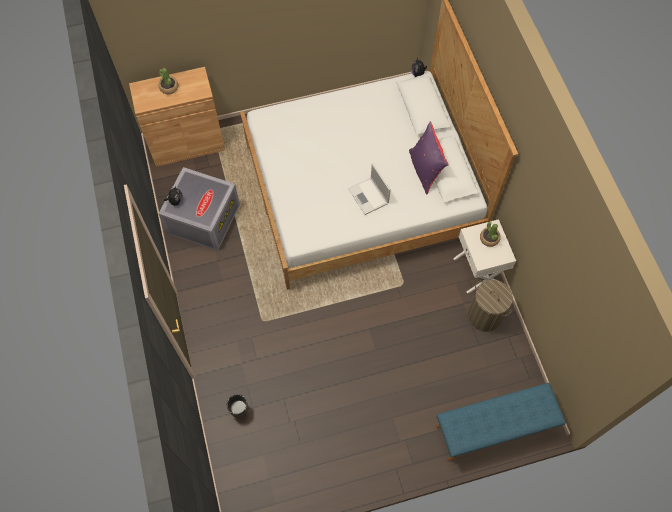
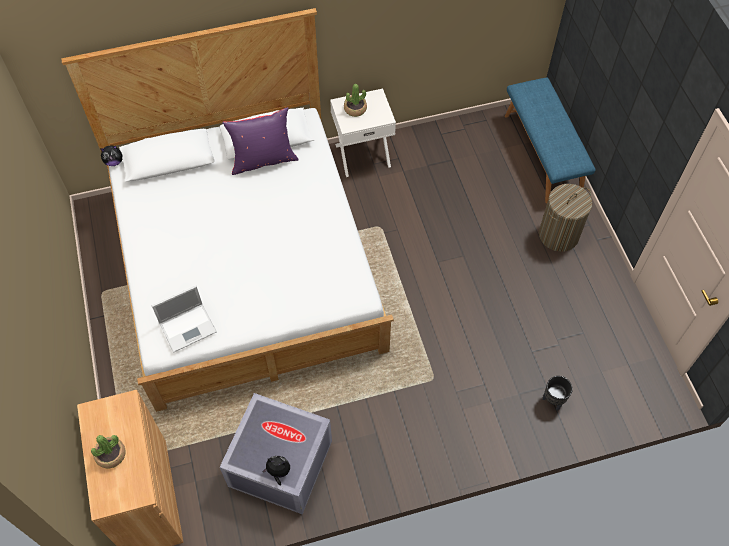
camera: 90 degrees left, 5 degrees down
(369, 196) = (299, 218): laptop -> laptop (188, 327)
(484, 315) = (417, 153): laundry basket -> laundry basket (558, 235)

